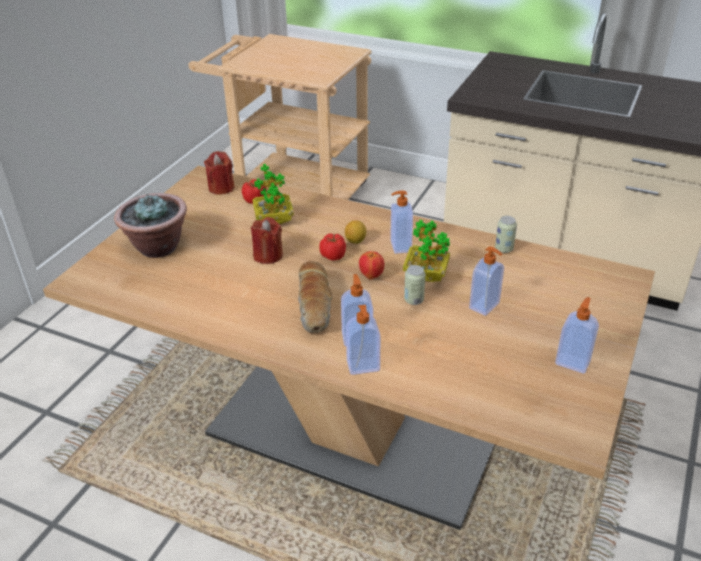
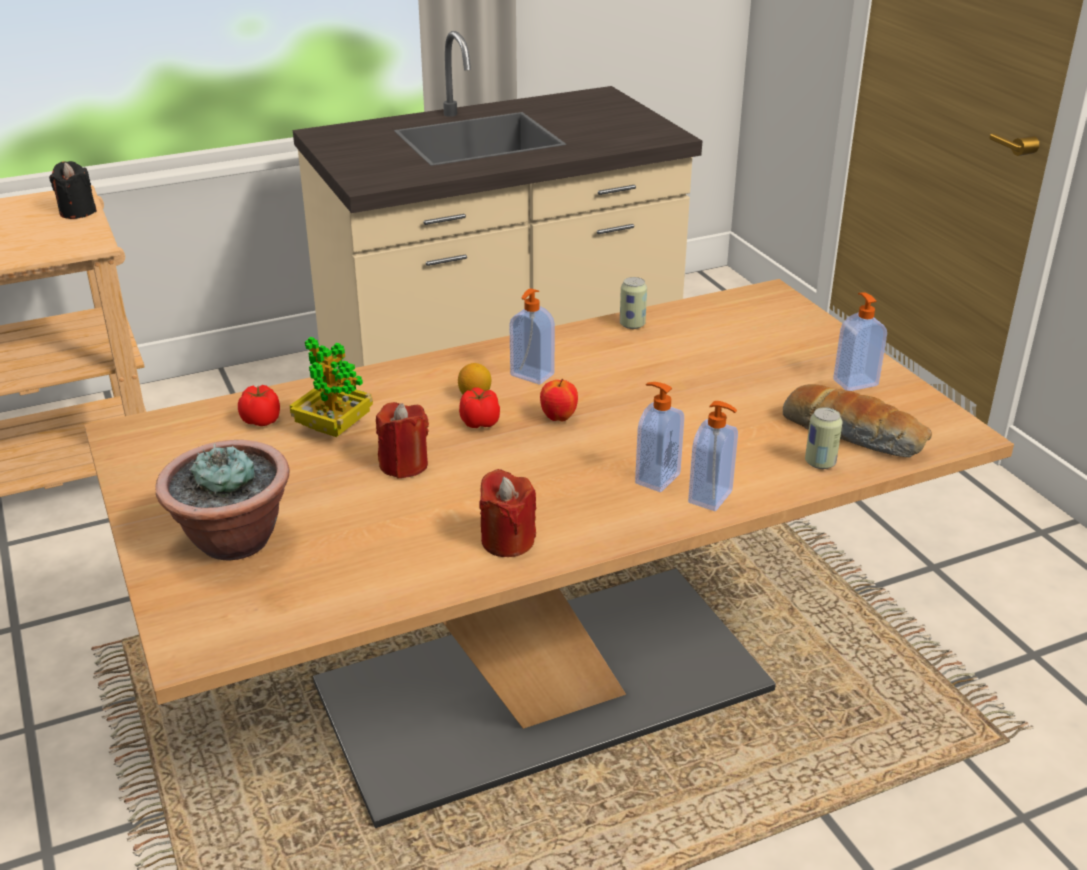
camera: 50 degrees left, 5 degrees down
(221, 188) = (182, 431): red candle -> red candle (507, 541)
(315, 305) = (557, 477): bread -> bread (854, 434)
(341, 61) = (77, 212): none -> black candle
(414, 300) = (641, 414): can -> can (820, 463)
(425, 275) = (608, 386): potted plant -> none
(485, 306) = (710, 381): soap dispenser -> none

